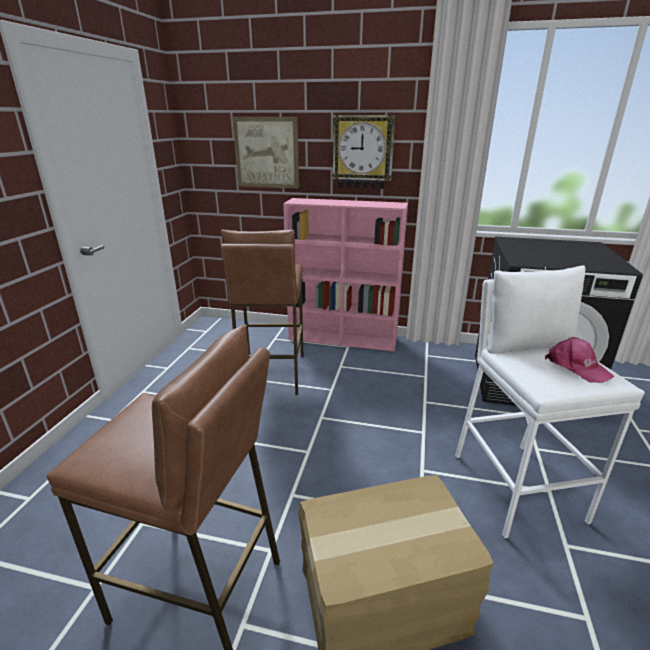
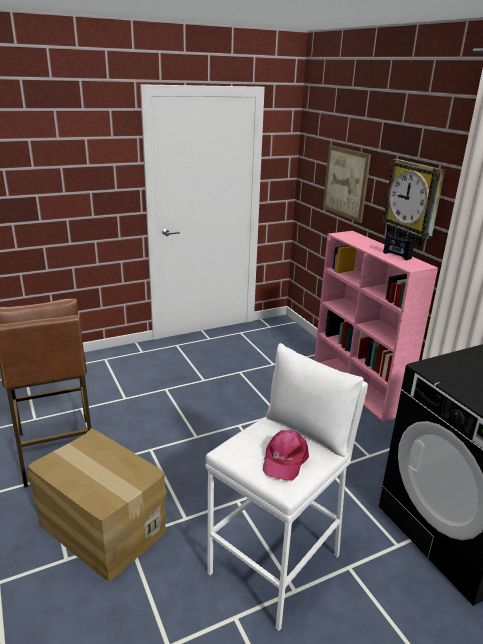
camera: 50 degrees right, 0 degrees up
(271, 374) = (259, 379): brown stool -> none
(368, 203) = (396, 256): none -> radio

